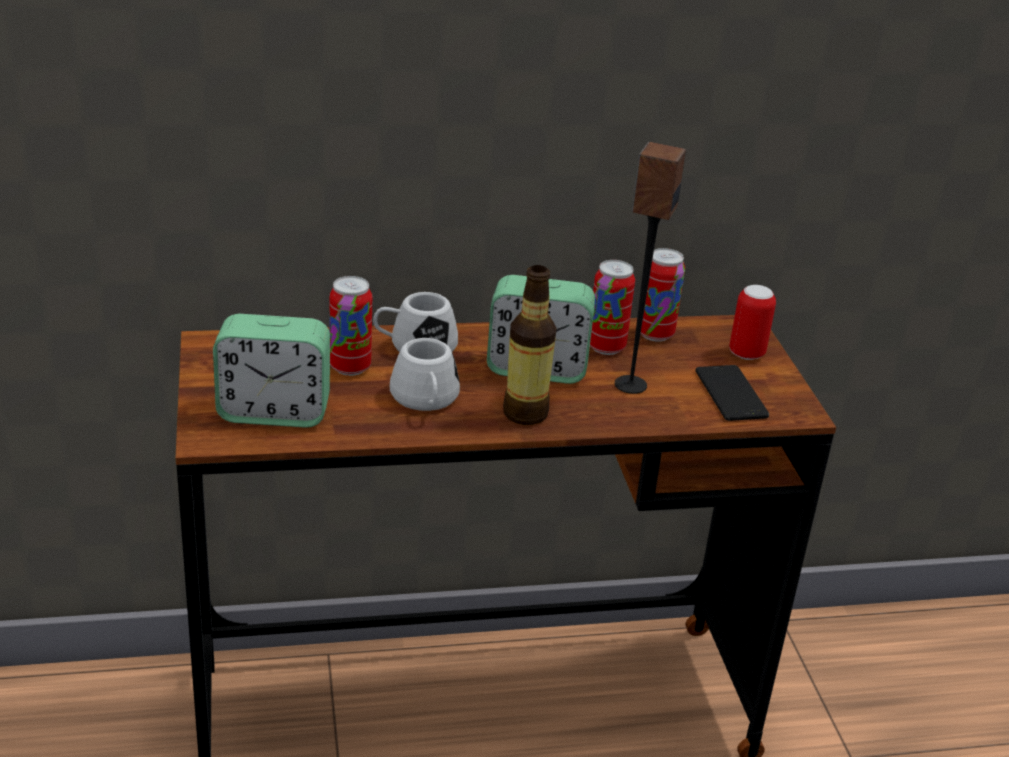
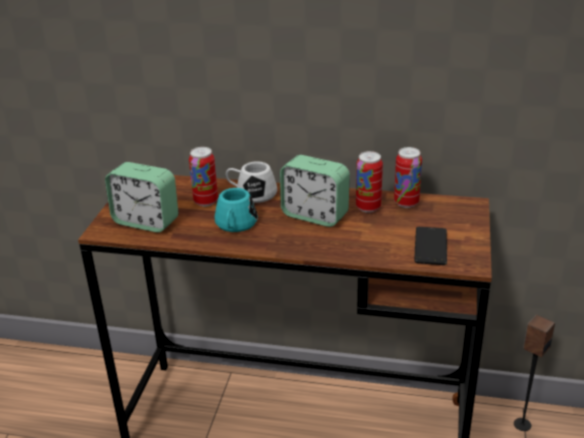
camera: 25 degrees right, 0 degrees up
(426, 400) = (235, 225): white mug -> turquoise mug
(525, 413) = (288, 241): bottle -> none
(629, 384) = (367, 232): speaker -> speaker (522, 424)
(746, 353) = (460, 222): can -> none

